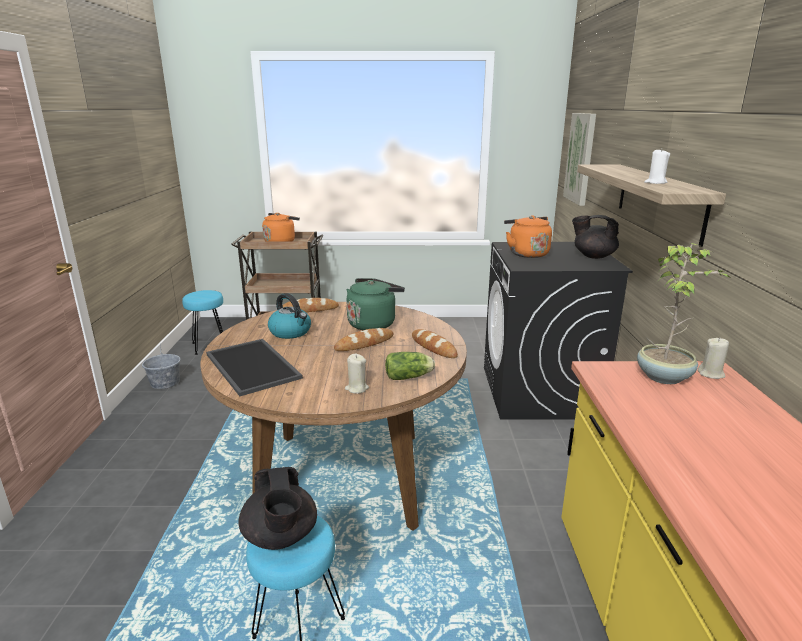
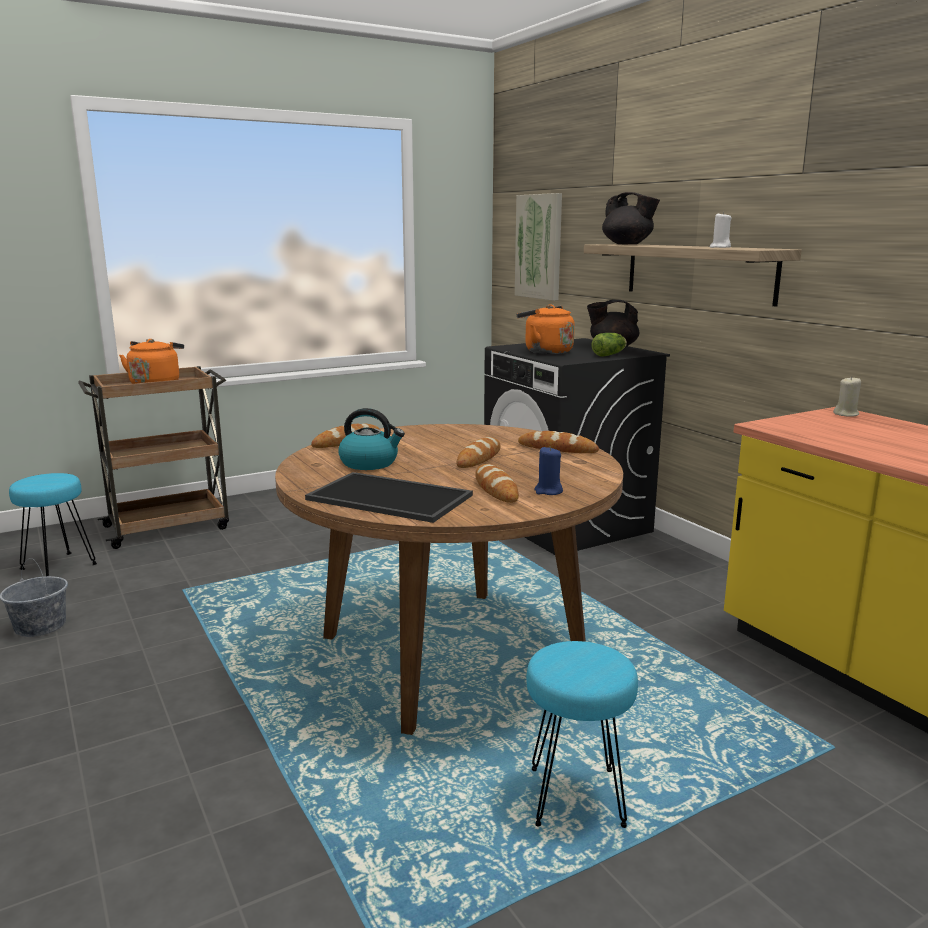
camera: 30 degrees left, 5 degrees down
(280, 537) = (572, 666): black teapot -> black teapot (628, 244)
(327, 376) = (496, 488): none -> bread
(356, 388) = (548, 491): beige candle -> blue candle
(373, 323) = (453, 441): green kettle -> none
(410, 377) = (582, 473): lettuce -> lettuce (610, 354)
(664, 377) = (820, 421): potted plant -> none

